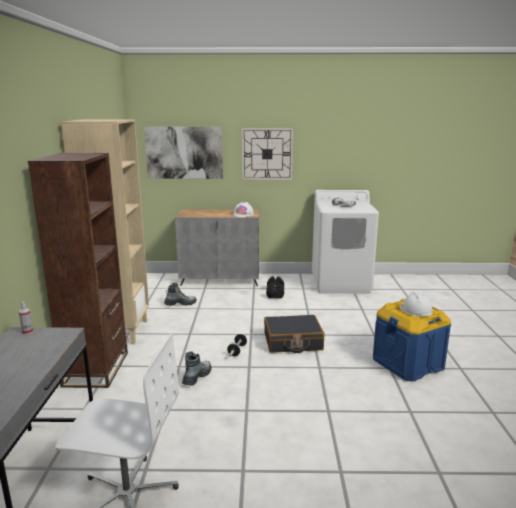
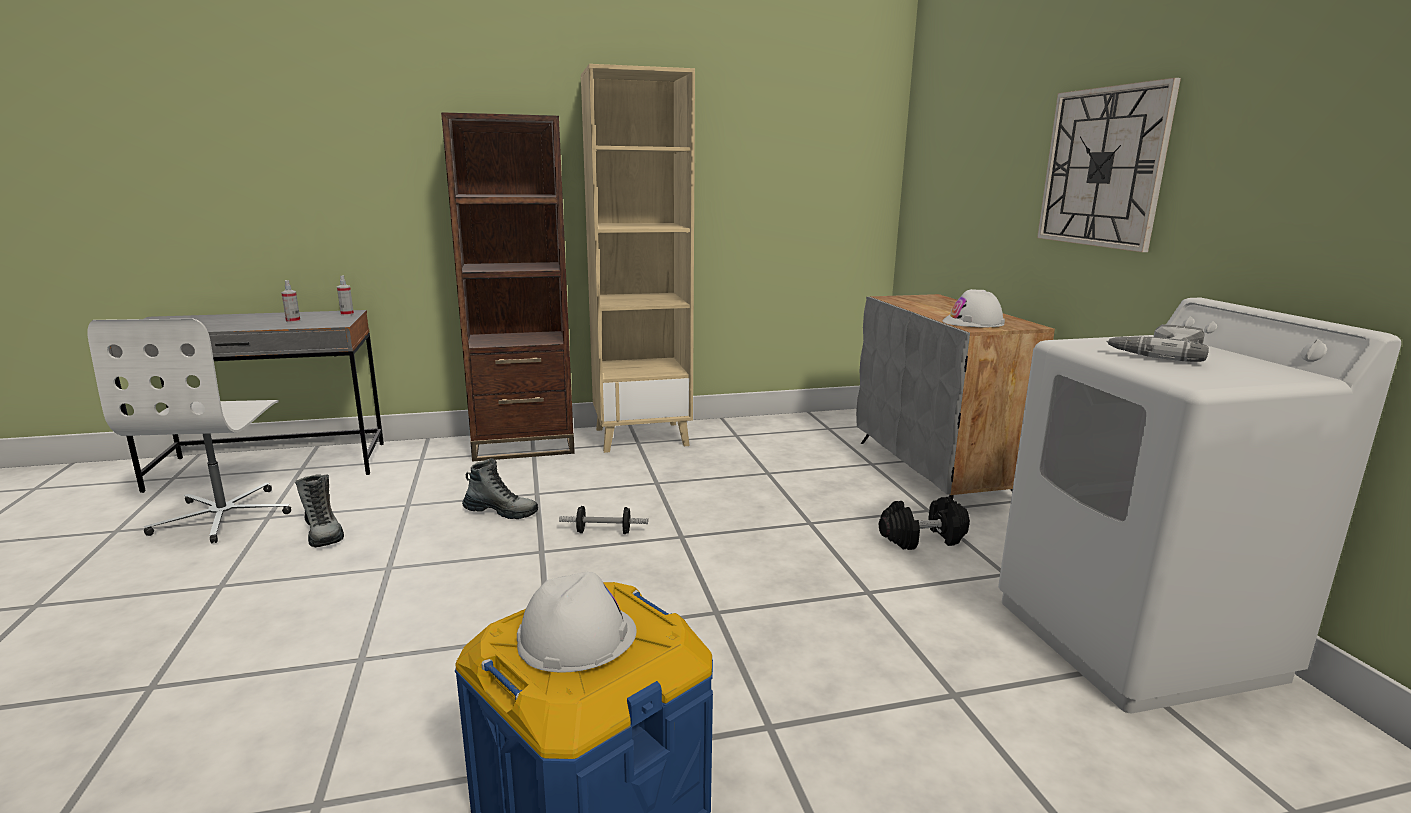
camera: 75 degrees right, 0 degrees up
(33, 350) = (293, 321): none -> spray bottle
(180, 304) = (775, 457): boot -> boot (323, 533)
(184, 152) = (963, 164): picture -> none
(292, 342) = (664, 588): black suitcase -> none

